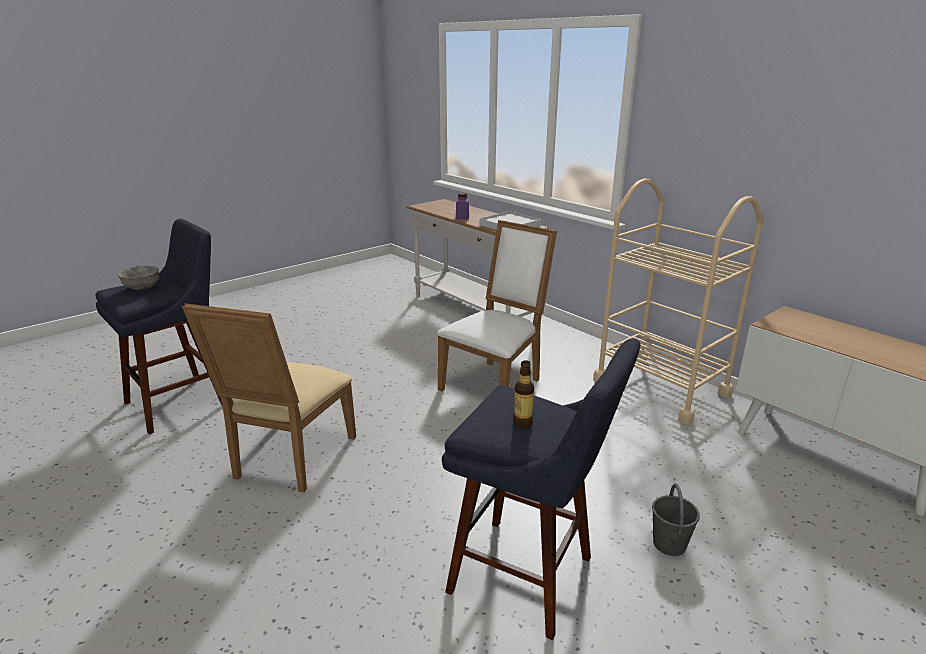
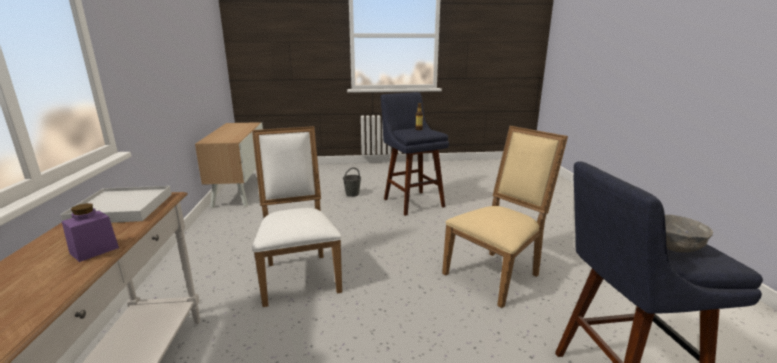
camera: 145 degrees left, 5 degrees down
(495, 383) = (299, 275): white chair -> white chair turned 90 degrees clockwise
(661, 387) = (217, 232): beige cart -> none

